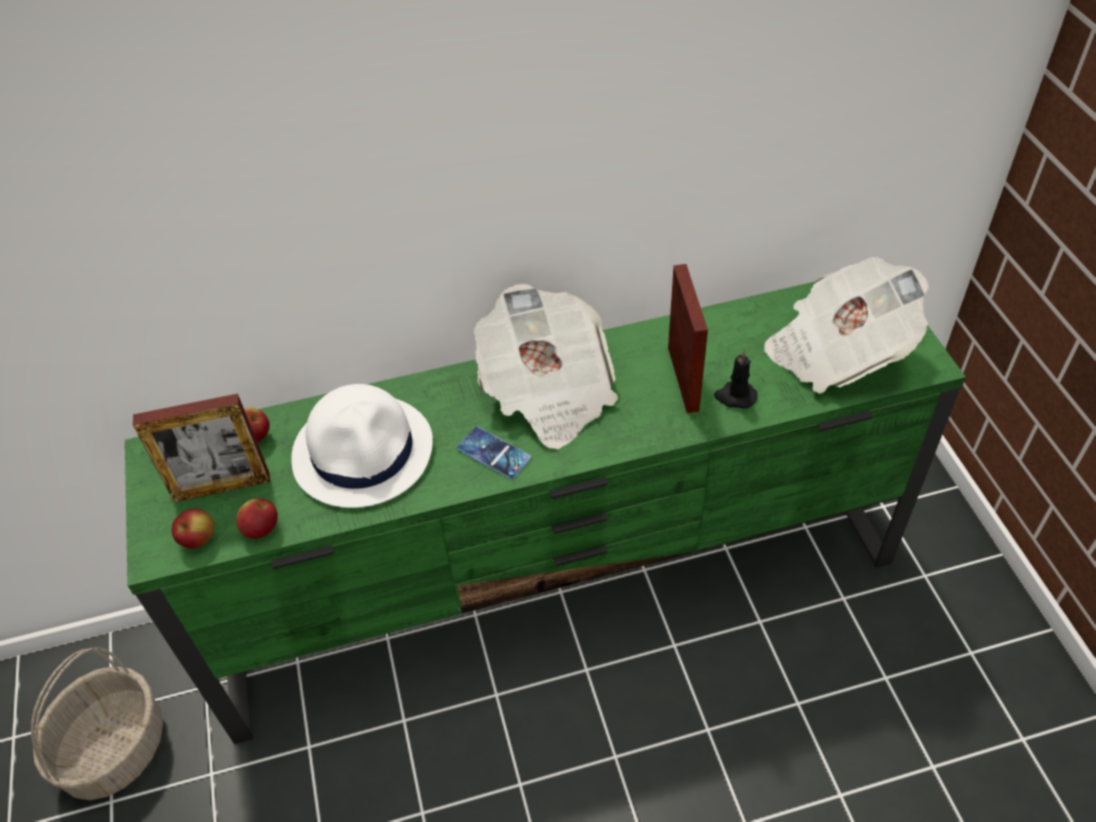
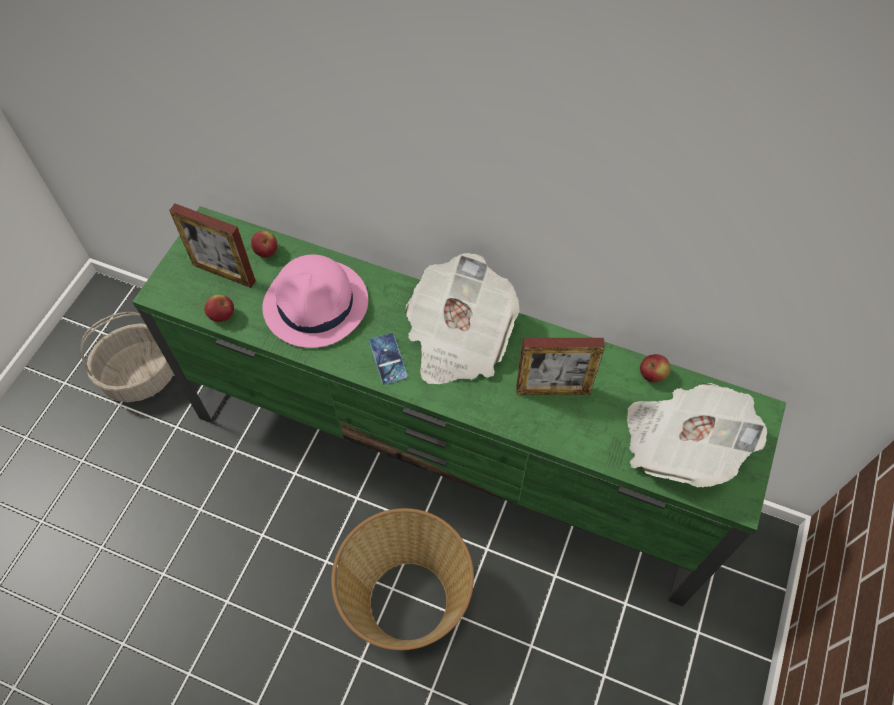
camera: 35 degrees right, 10 degrees up
(199, 539) = (186, 298): apple -> apple (652, 375)
(364, 451) = (317, 304): white hat -> pink hat
(641, 757) = (406, 601): none -> basket
(683, 378) = (553, 390): picture frame -> picture frame turned 60 degrees clockwise
(735, 396) = (575, 427): black candle -> none

